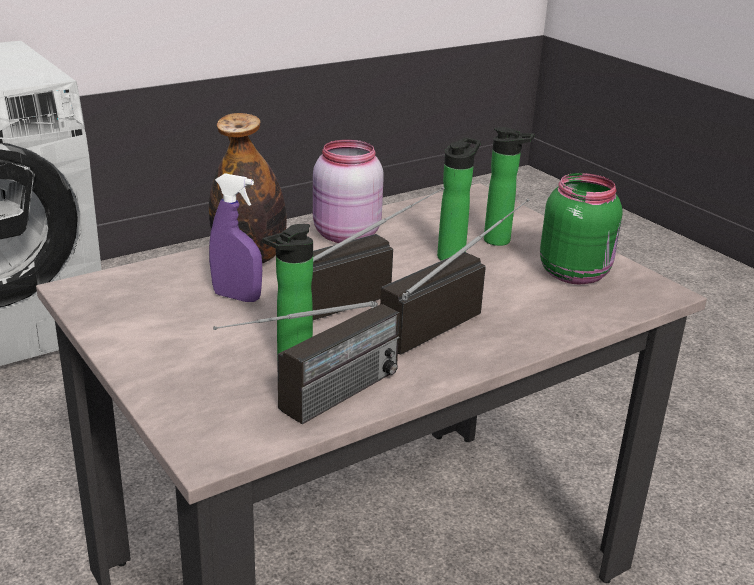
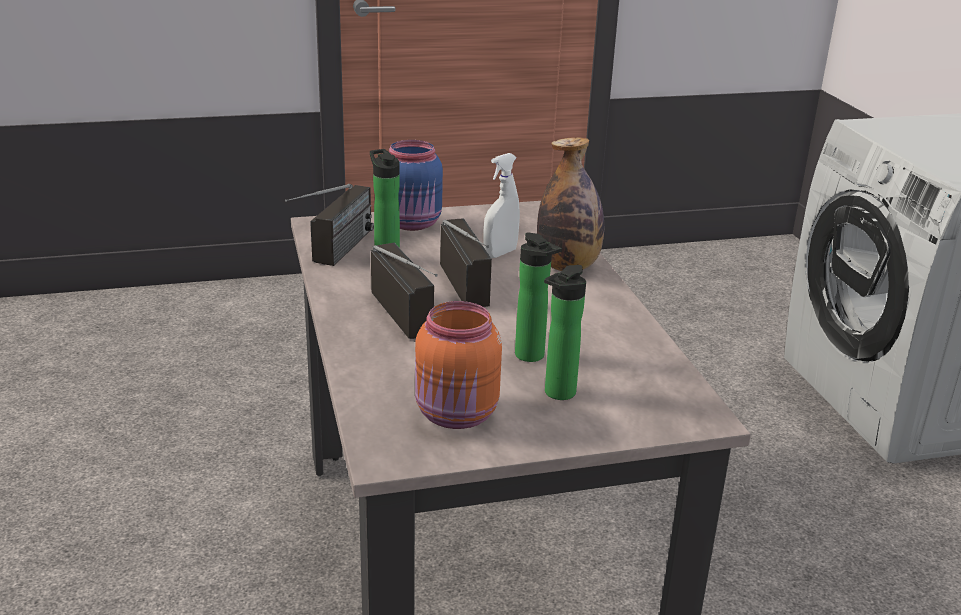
camera: 110 degrees right, 0 degrees up
(170, 369) = (413, 224): none -> blue jar
(237, 297) = (500, 253): purple spray bottle -> white spray bottle
(315, 406) = (334, 256): radio -> radio turned 135 degrees counterclockwise
(344, 235) = (602, 313): pink jar -> none
(575, 273) = (457, 415): green jar -> orange jar

